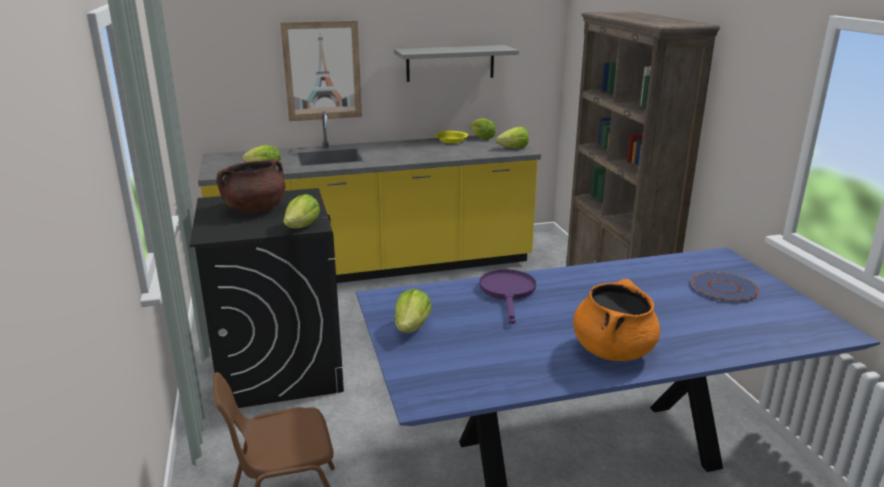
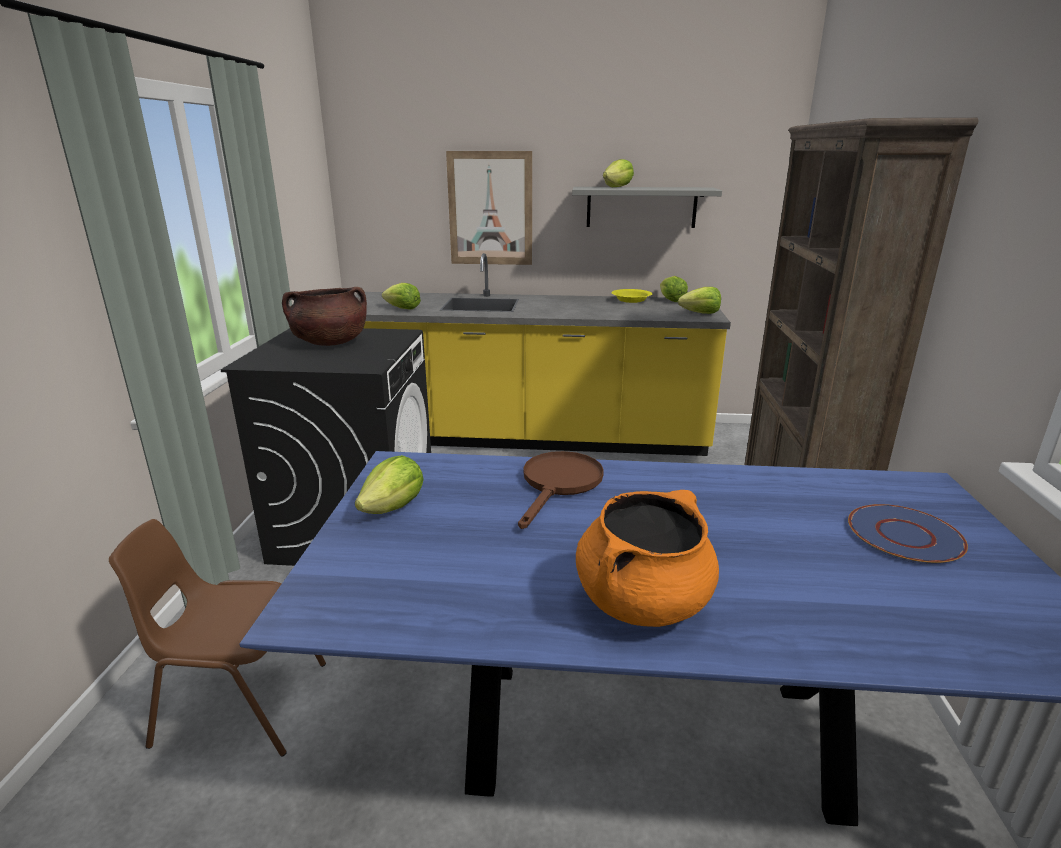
camera: 20 degrees right, 0 degrees up
(303, 226) = (355, 365): lettuce -> lettuce (617, 187)
(508, 292) = (559, 484): purple frying pan -> brown frying pan

